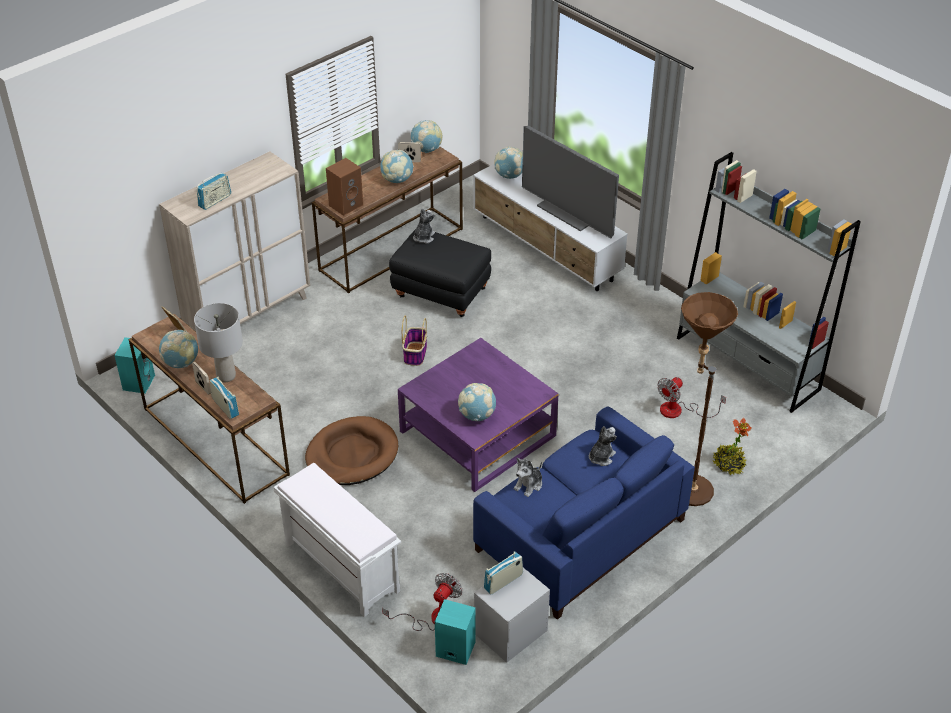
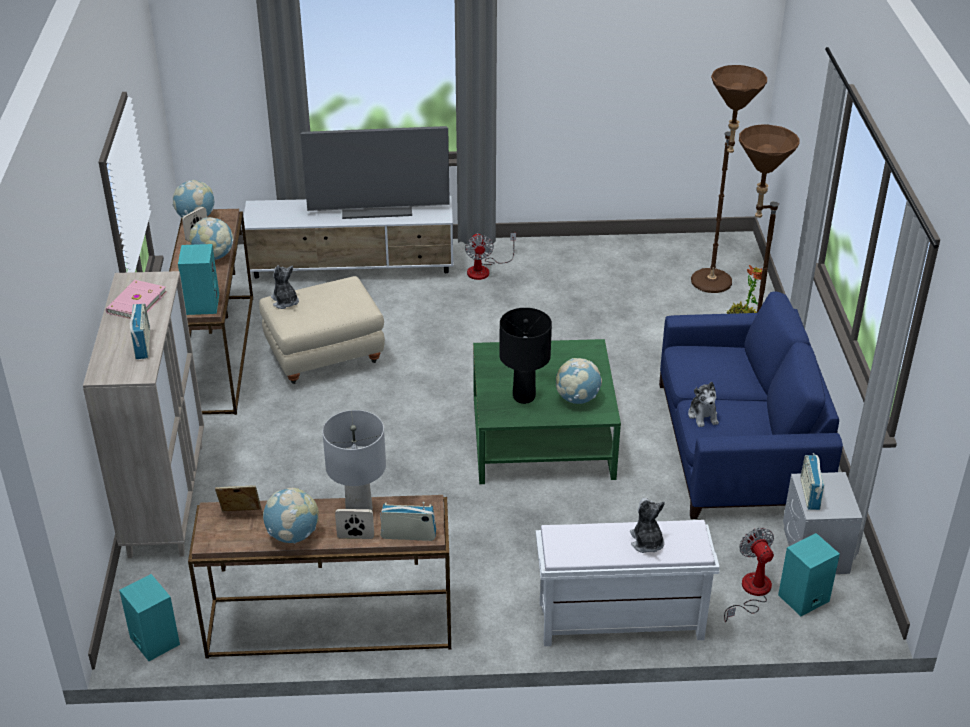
camera: 50 degrees left, 5 degrees down
(250, 175) = (135, 302): none -> pink book
(346, 204) = (201, 303): brown speaker -> turquoise speaker
(352, 454) = (472, 533): brown dog bed -> none
(415, 353) = (384, 418): basket -> none
(440, 295) = (324, 359): black ottoman -> beige ottoman
(450, 391) = (523, 397): none -> black table lamp
(477, 433) = (542, 437): purple coffee table -> green coffee table
(509, 175) = (276, 210): globe -> none
(601, 457) = (712, 358): plush toy -> plush toy (646, 542)
(679, 411) = (651, 313): fan -> fan (484, 269)
(747, 364) = (638, 251): grey bookcase -> none
(754, 425) = (713, 287): none -> brown floor lamp

